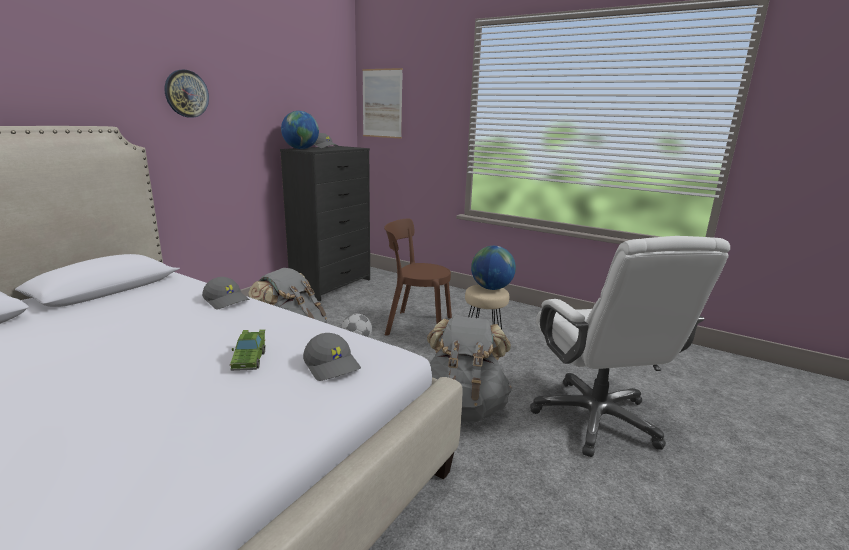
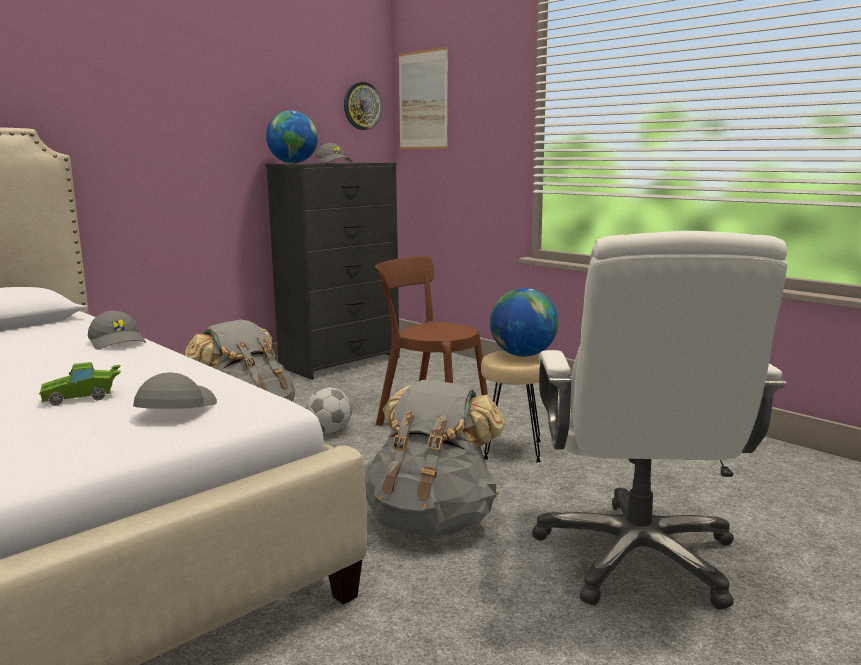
camera: 15 degrees right, 5 degrees down
(186, 93) = (133, 90): wall clock -> wall clock (362, 106)
(250, 359) = (83, 397): green toy car -> green toy car turned 60 degrees clockwise
(333, 365) = (175, 409): grey cap -> grey cap turned 150 degrees counterclockwise

